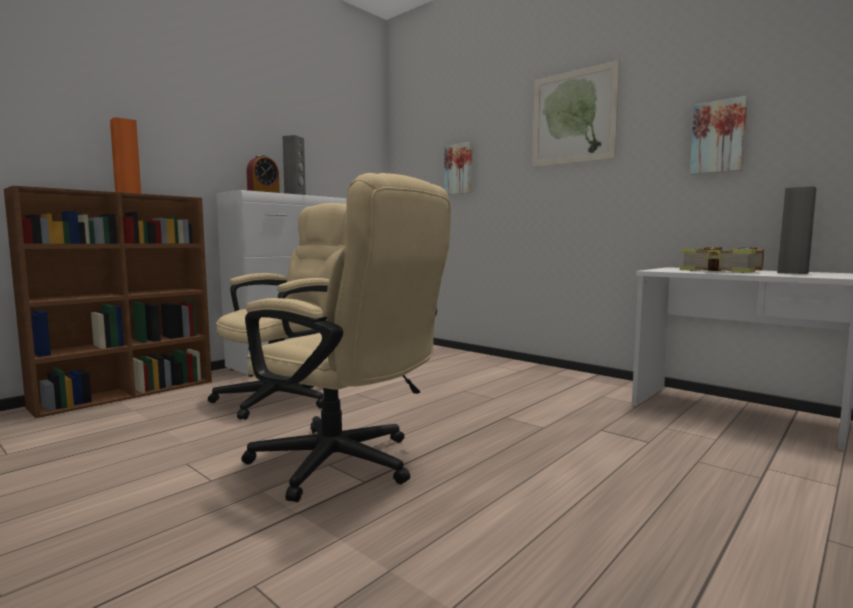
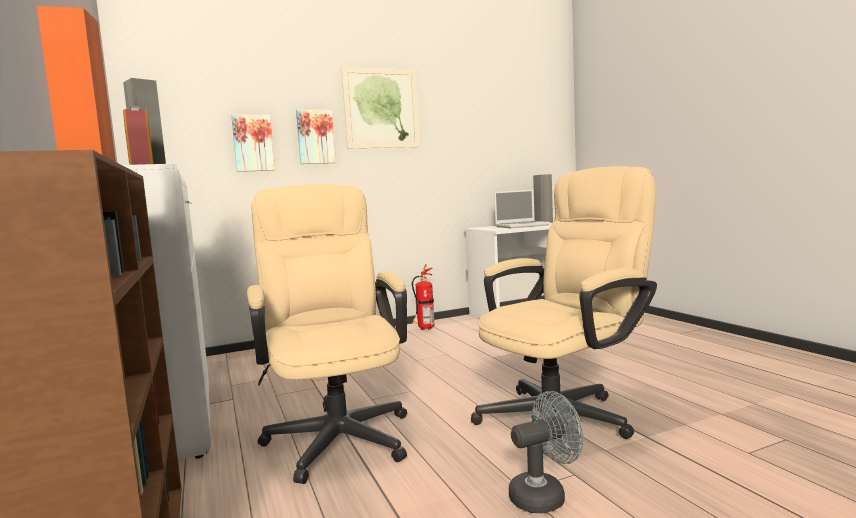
camera: 65 degrees left, 0 degrees up
(175, 471) = (544, 495): none -> grey fan
(569, 379) = (424, 329): none -> fire extinguisher
(718, 137) = (483, 139): picture -> picture (315, 137)
(722, 271) = (522, 226): book -> laptop

